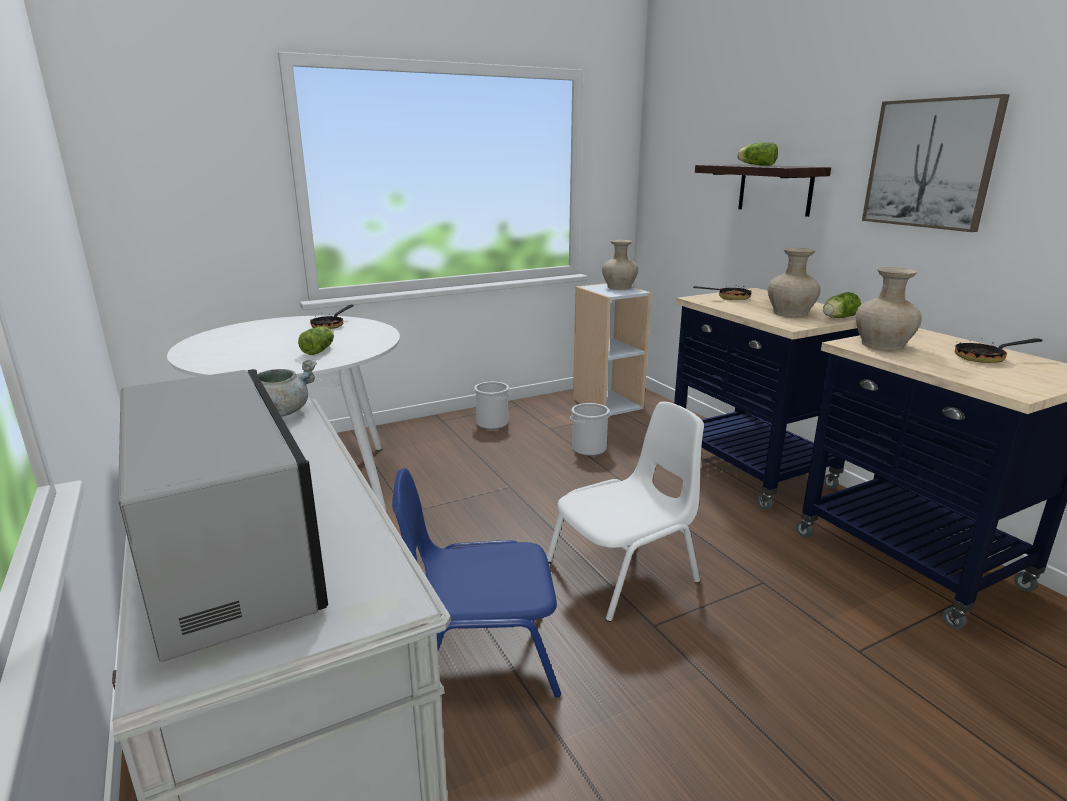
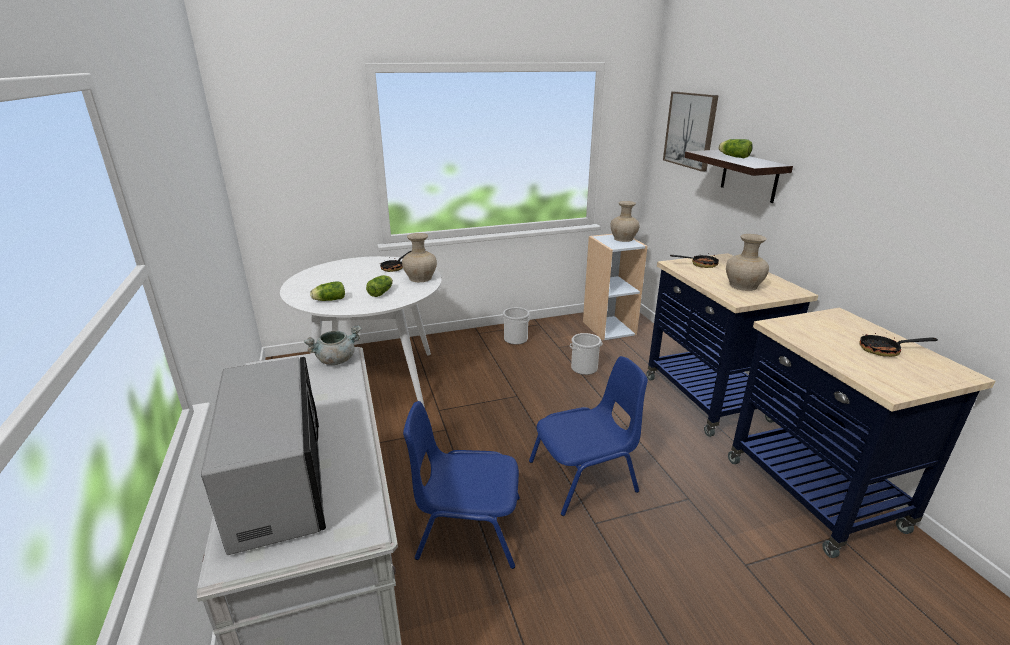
camera: 10 degrees right, 5 degrees up
(625, 572) = (584, 477): white chair -> blue chair
(837, 318) = (781, 294): lettuce -> lettuce (328, 300)
(882, 345) = (803, 328): beige vase -> beige vase (421, 278)
(930, 164) = (869, 177): picture -> picture (690, 130)

